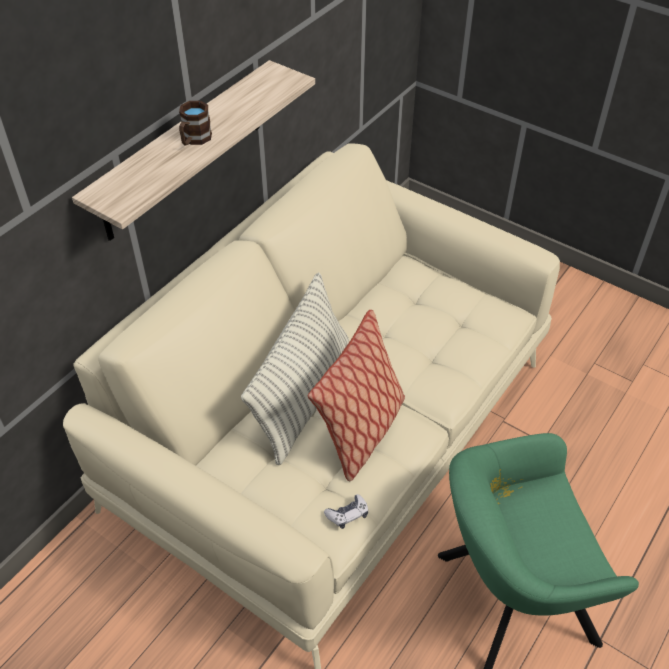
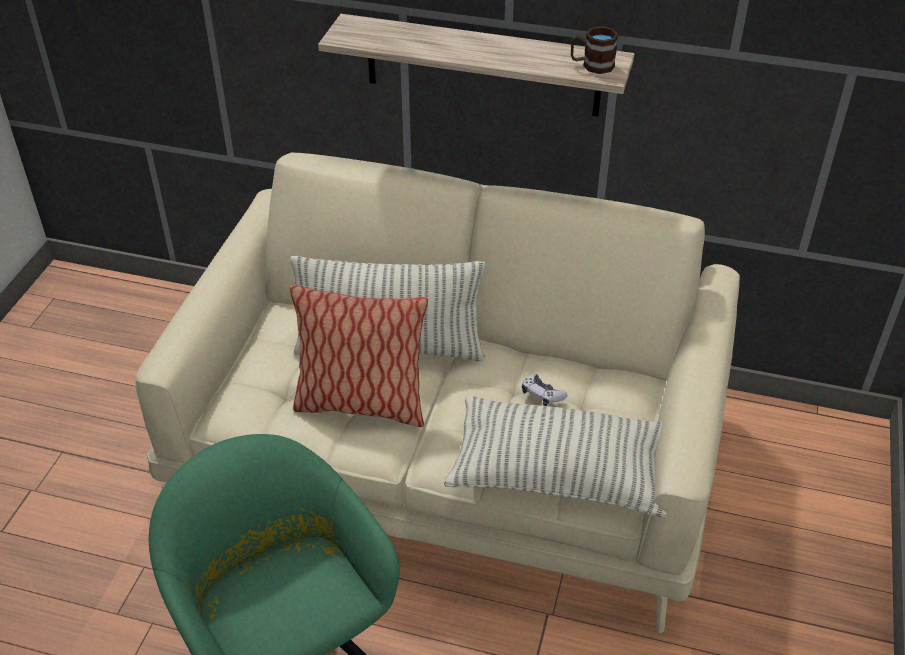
camera: 70 degrees right, 5 degrees down
(194, 140) = (459, 46): brown mug -> brown mug (591, 65)
(347, 514) = (252, 419): game controller -> game controller (542, 394)
(479, 333) = (559, 474): none -> pillow

